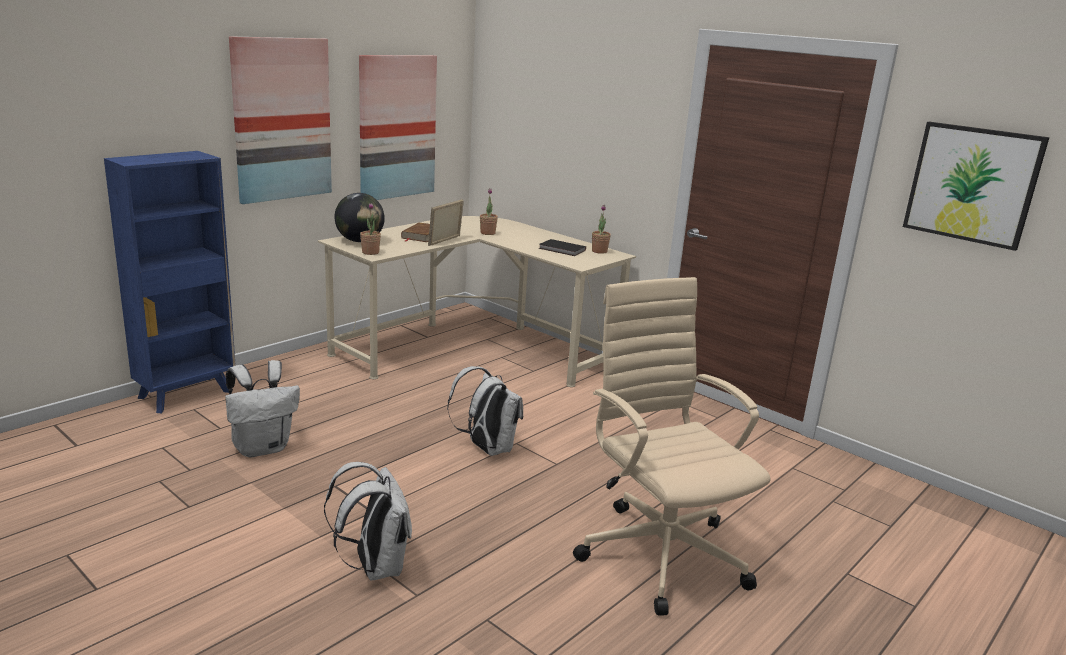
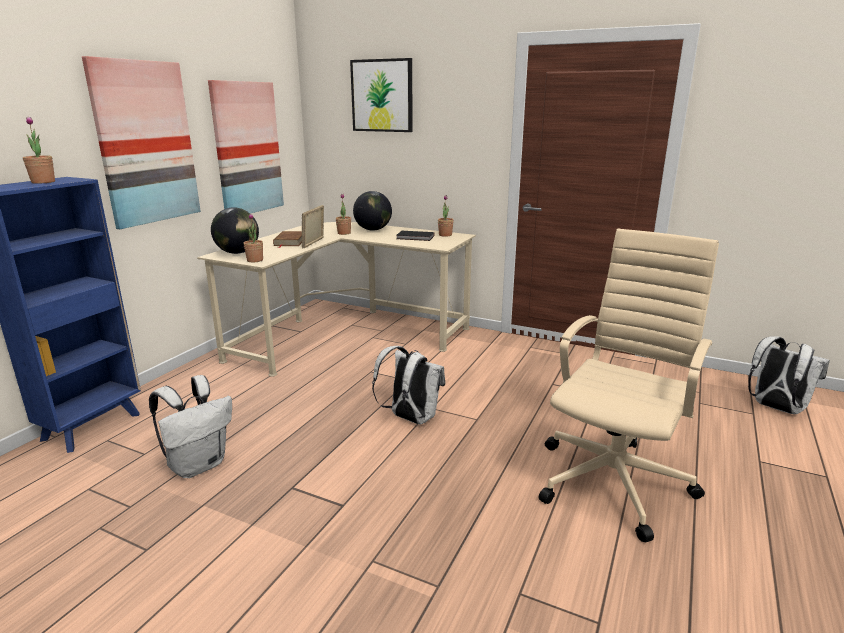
camera: 15 degrees left, 0 degrees up
(173, 156) = (43, 182): none -> potted plant
(375, 566) = (379, 565): white backpack -> white backpack (775, 408)
(523, 233) = (373, 230): none -> globe
(660, 552) = (614, 479): beige office chair -> beige office chair turned 75 degrees clockwise
(972, 184) = (773, 131): picture -> picture (382, 96)

